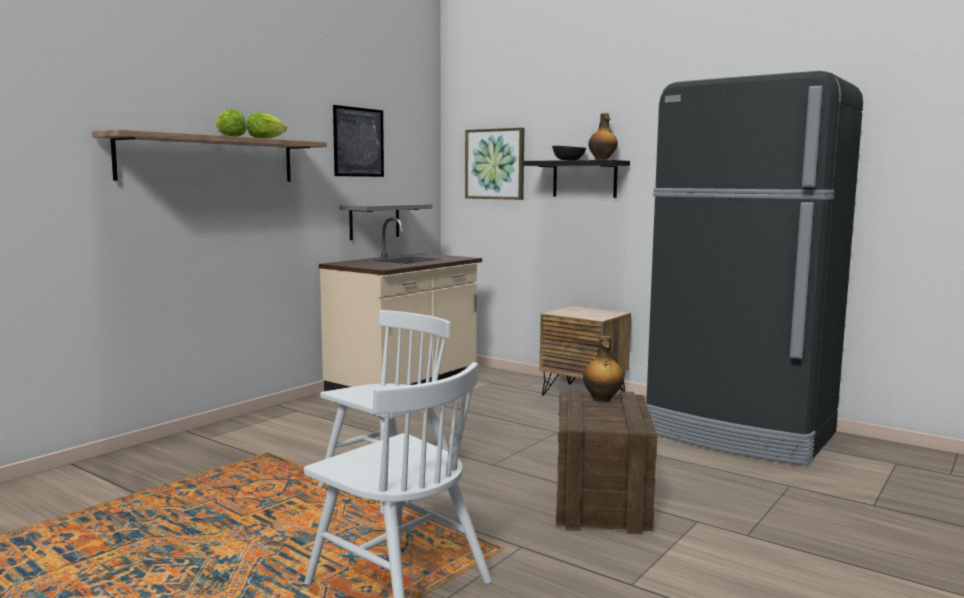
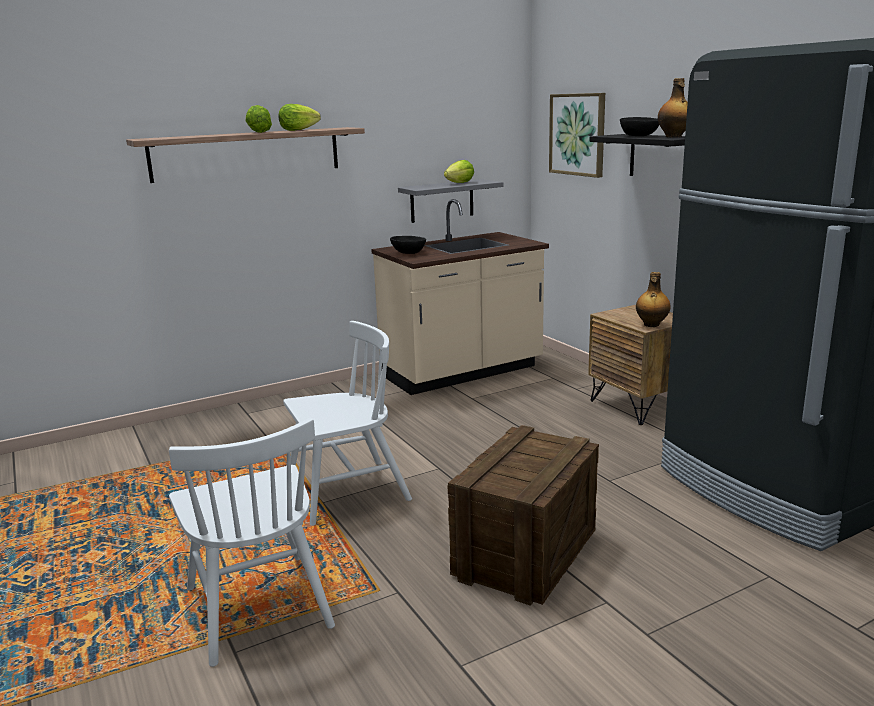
camera: 25 degrees right, 10 degrees up
(358, 142) = (420, 118): picture -> none
(363, 265) = (408, 253): none -> black bowl
(394, 204) = (460, 183): none -> lettuce
(602, 400) = (542, 445): bottle -> bottle (651, 325)

